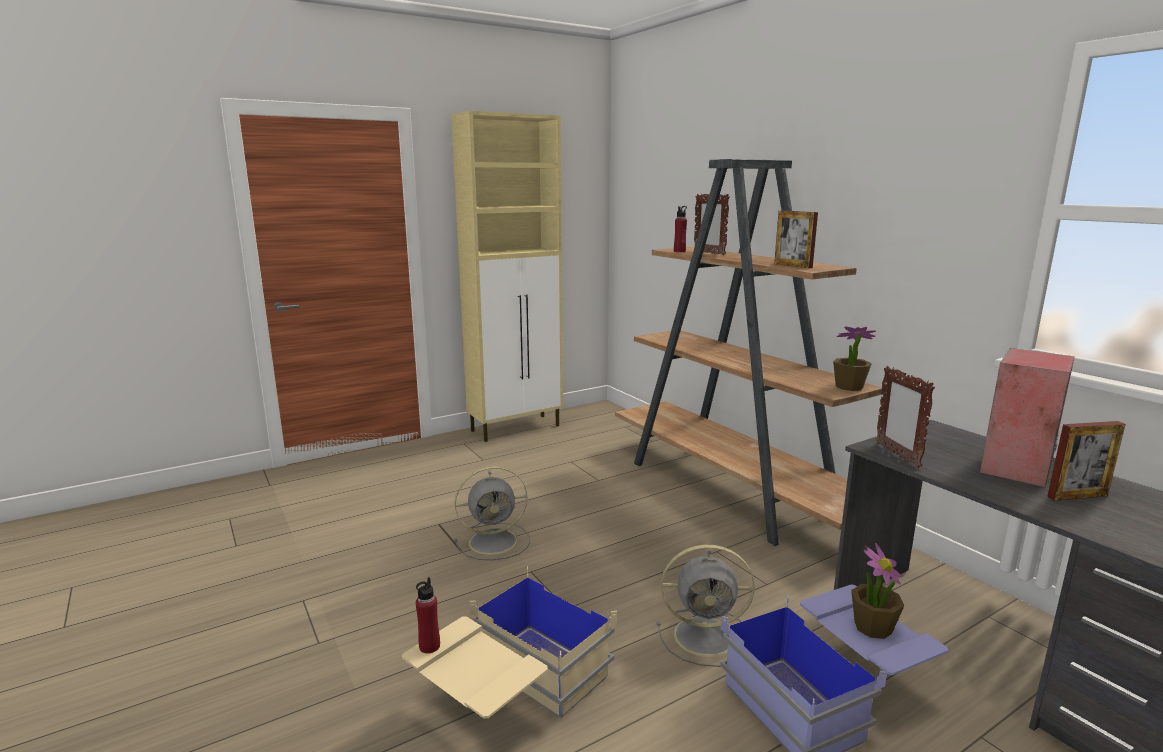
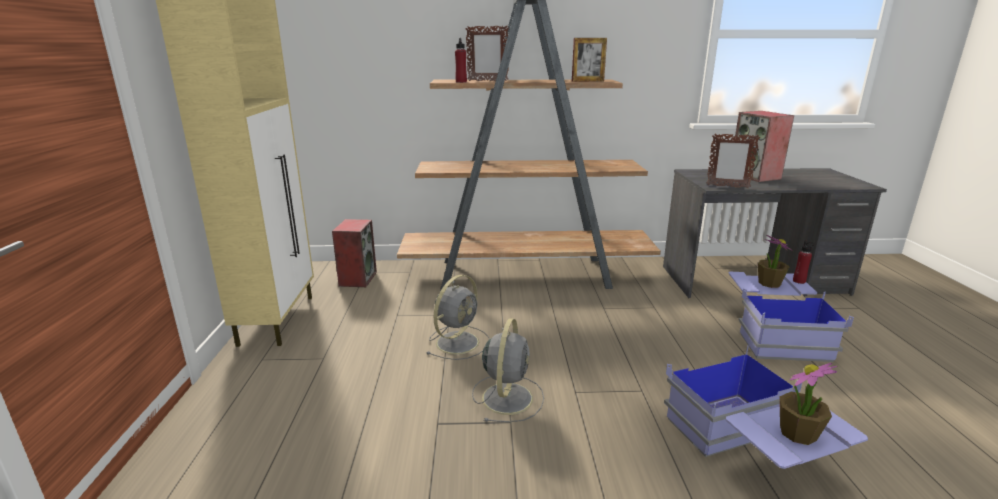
camera: 60 degrees left, 5 degrees up
(429, 646) = (771, 446): red bottle -> red bottle (799, 281)
(512, 695) = (749, 450): beige storage box -> blue storage box
(610, 428) = (357, 278): none -> speaker
(707, 636) = (703, 346): grey fan -> grey fan (458, 342)
(849, 387) = (624, 163): potted plant -> potted plant (798, 433)
(1077, 496) = (793, 178): picture frame -> none

